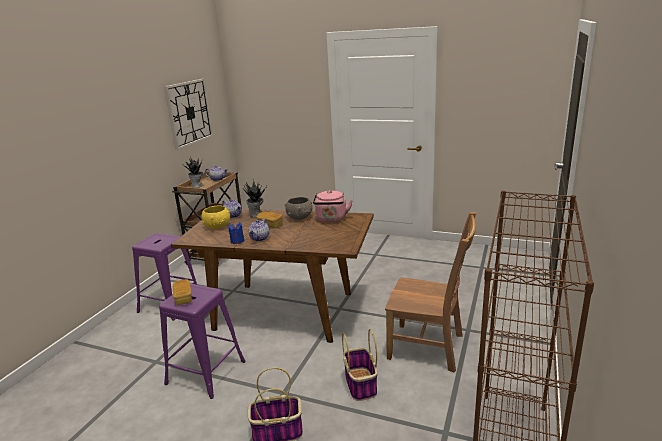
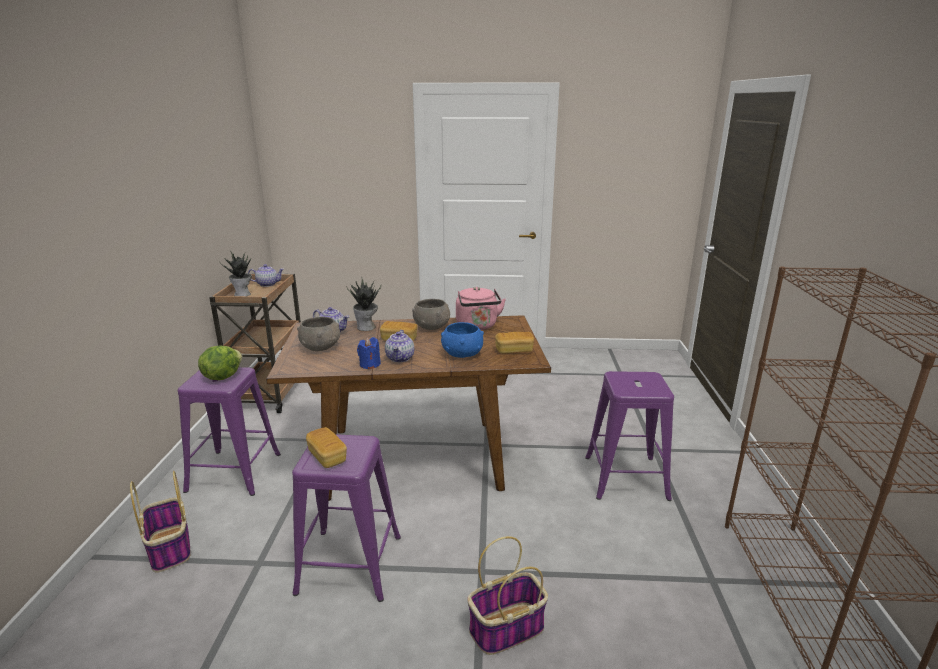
camera: 20 degrees left, 0 degrees up
(160, 240) = (222, 376): none -> lettuce
(189, 113) = (220, 188): wall clock -> none
(217, 226) = (321, 347): yellow bowl -> grey bowl
(303, 239) = (462, 354): none -> blue bowl
(341, 239) = (514, 350): none -> bread
(361, 384) = (575, 539): basket -> basket (170, 549)
(429, 347) = (625, 477): brown chair -> purple stool

